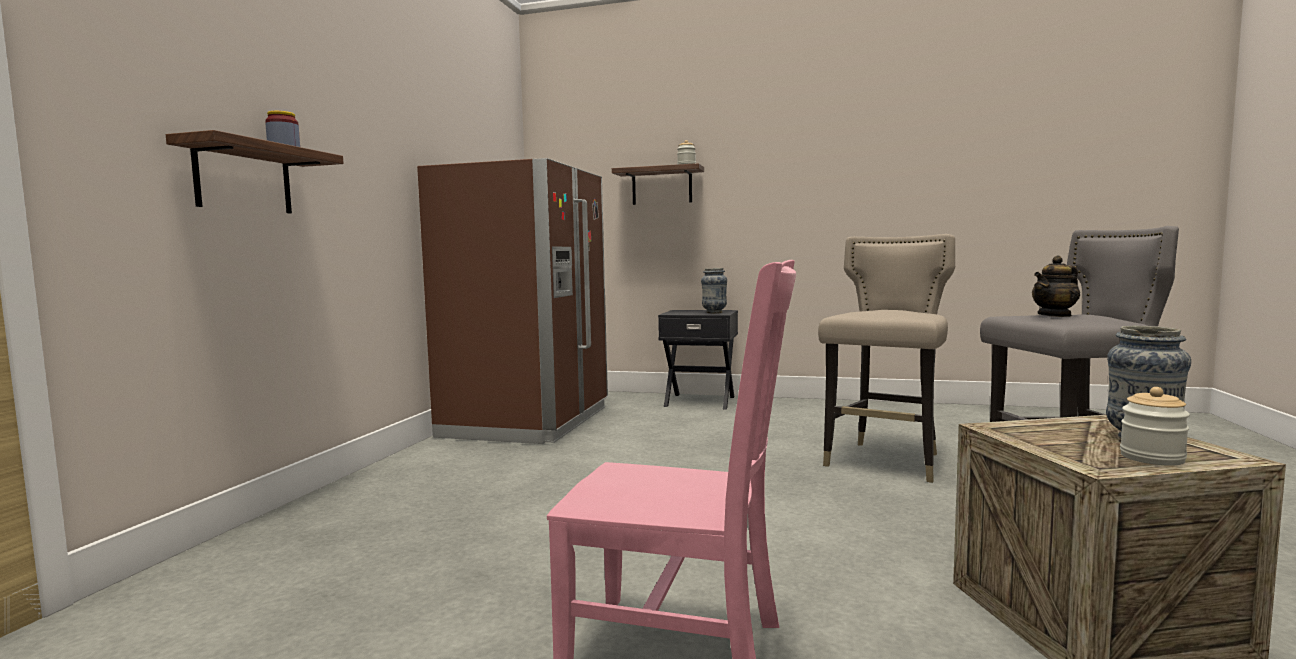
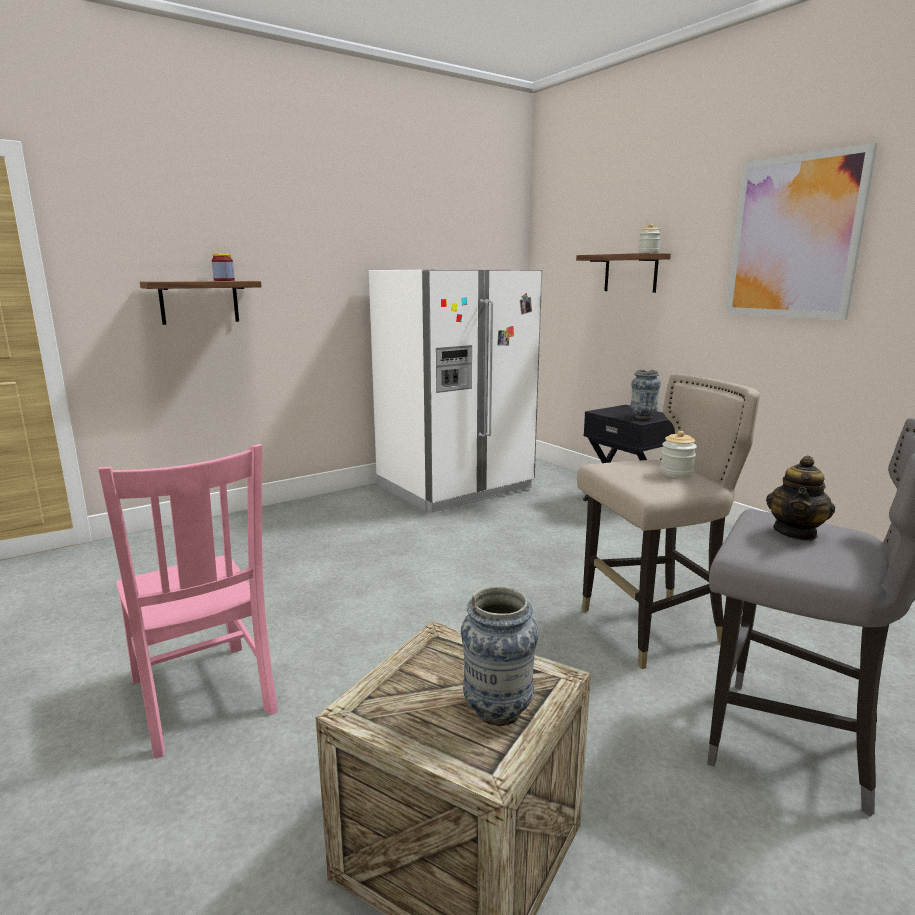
camera: 40 degrees right, 10 degrees up
(527, 422) = (454, 487): brown fridge -> white fridge
(818, 151) = (794, 237): none -> picture
(1055, 315) = (796, 532): teapot -> teapot turned 75 degrees counterclockwise
(1152, 458) = (423, 728): jar -> jar (676, 473)

